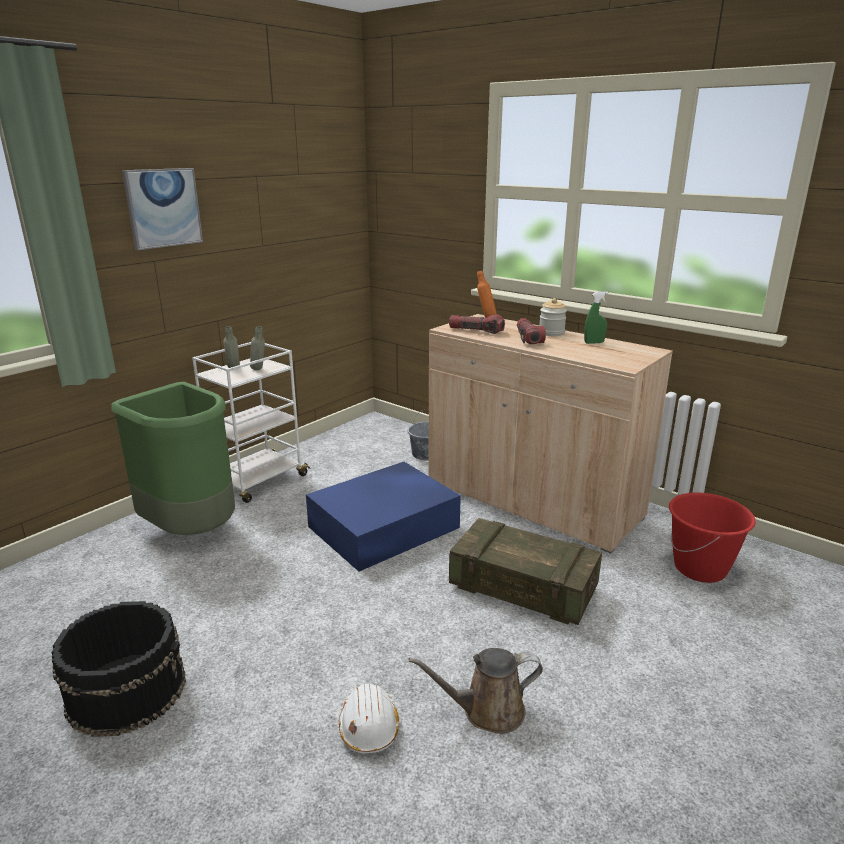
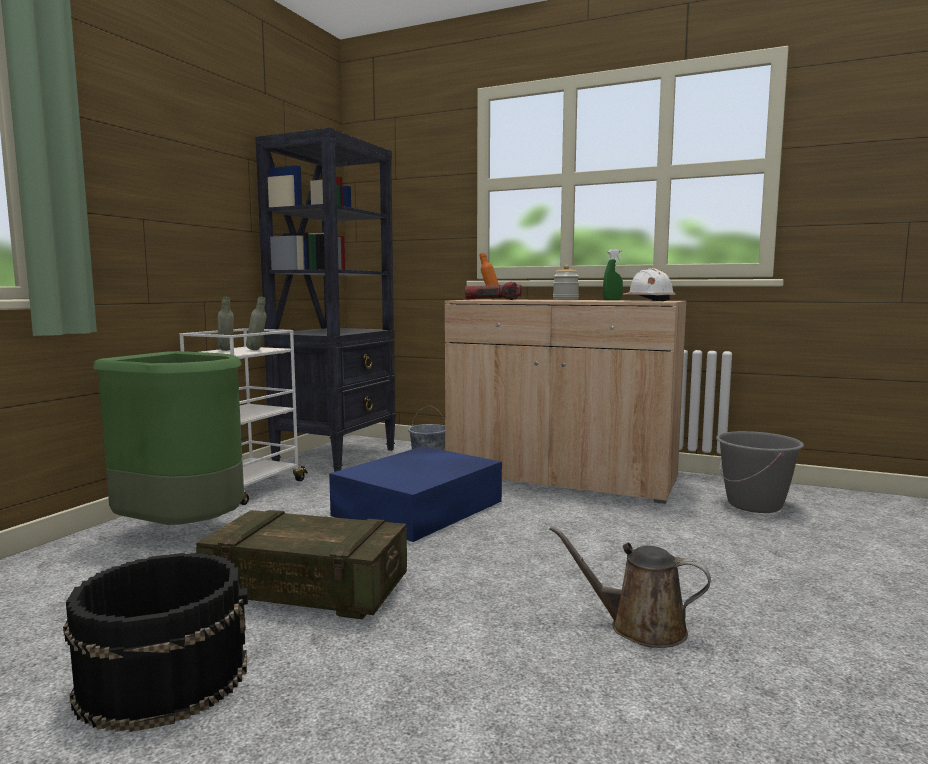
camera: 15 degrees left, 15 degrees down
(163, 208) = (158, 164): picture -> none
(347, 443) = (336, 456): none -> black bookcase
(369, 727) = (515, 661): white hard hat -> white hard hat (648, 300)
(487, 711) = (639, 627): brown watering can -> brown watering can turned 45 degrees clockwise
(523, 589) = (601, 535): crate -> crate (307, 590)
(528, 338) = (549, 300): flashlight -> none
(700, 568) = (755, 505): red bucket -> grey bucket

